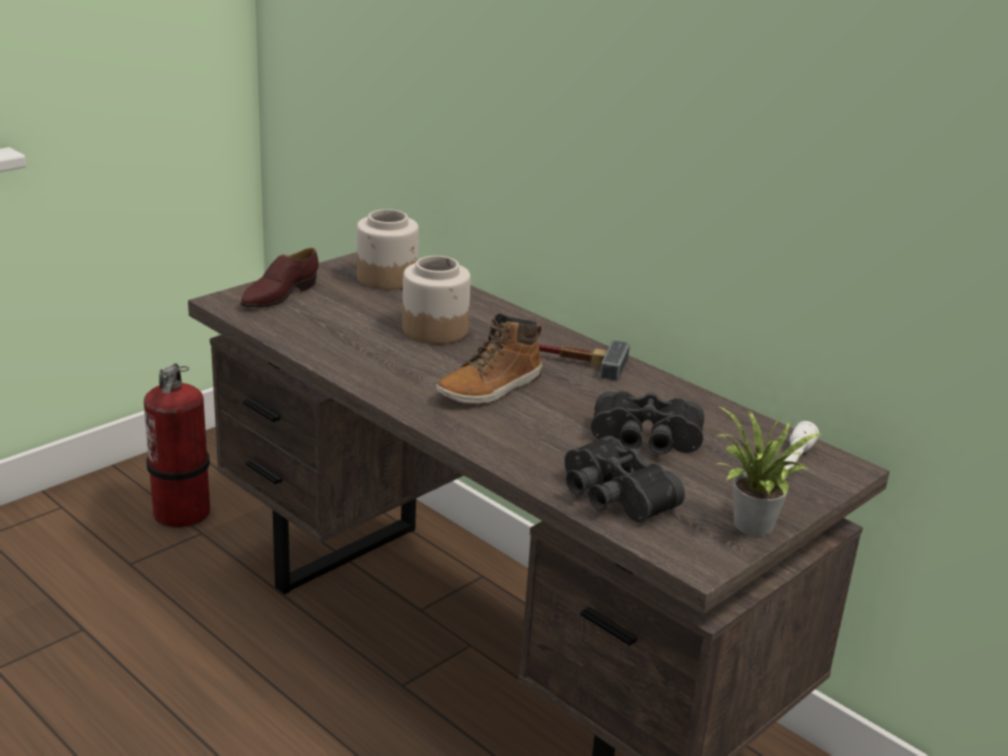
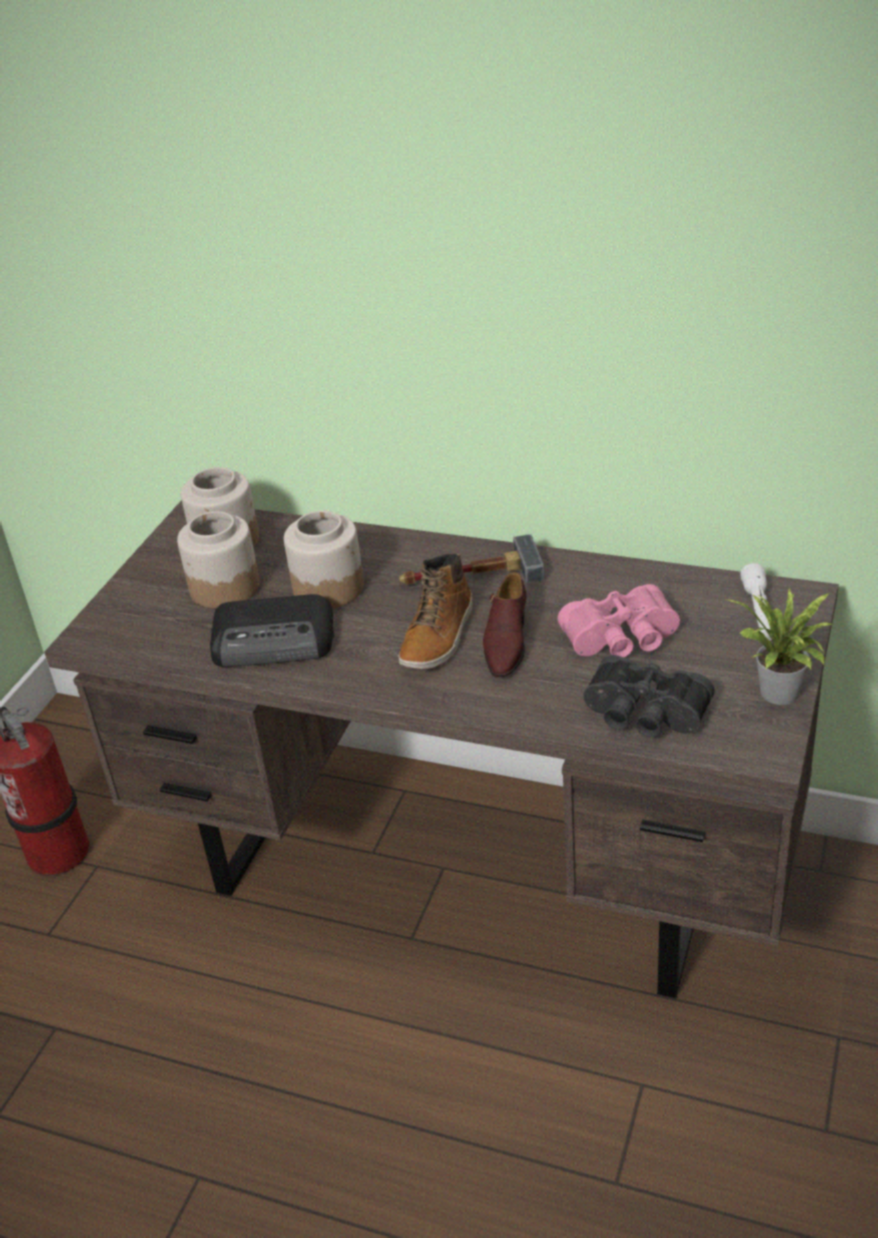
camera: 20 degrees left, 10 degrees up
(279, 295) = (135, 607): brown shoe -> brown shoe (506, 643)
(356, 305) = (224, 587): none -> jar
(360, 348) = (275, 641): none -> radio
(645, 442) = (622, 640): black binoculars -> pink binoculars

